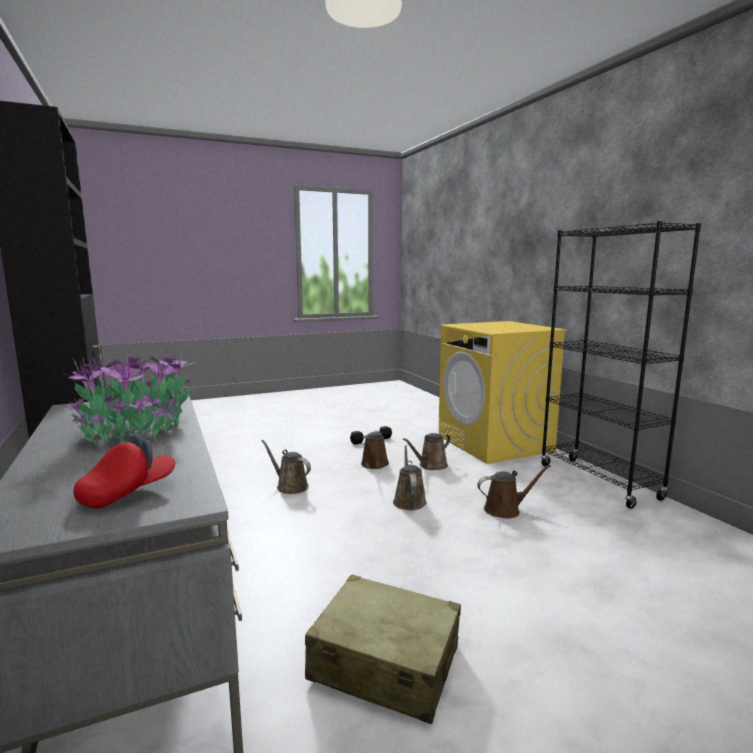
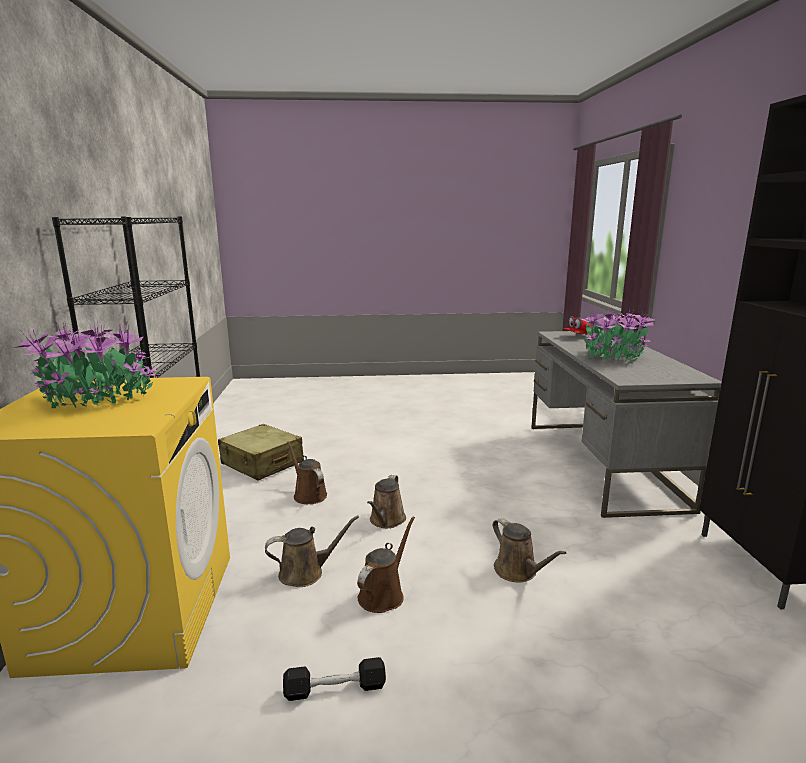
camera: 160 degrees left, 5 degrees up
(385, 663) = (470, 438): beige suitcase -> beige suitcase (262, 463)
(505, 510) = (308, 494): brown watering can -> brown watering can turned 45 degrees clockwise
(508, 327) = (96, 399): none -> potted plant

